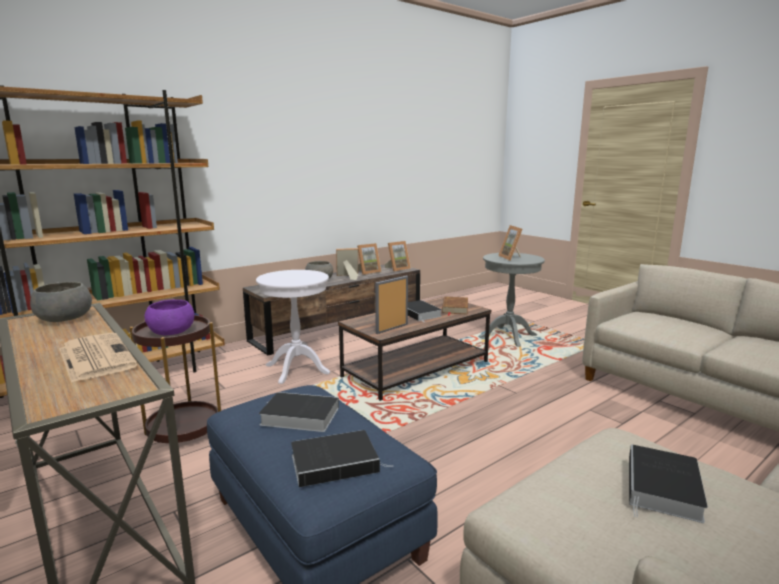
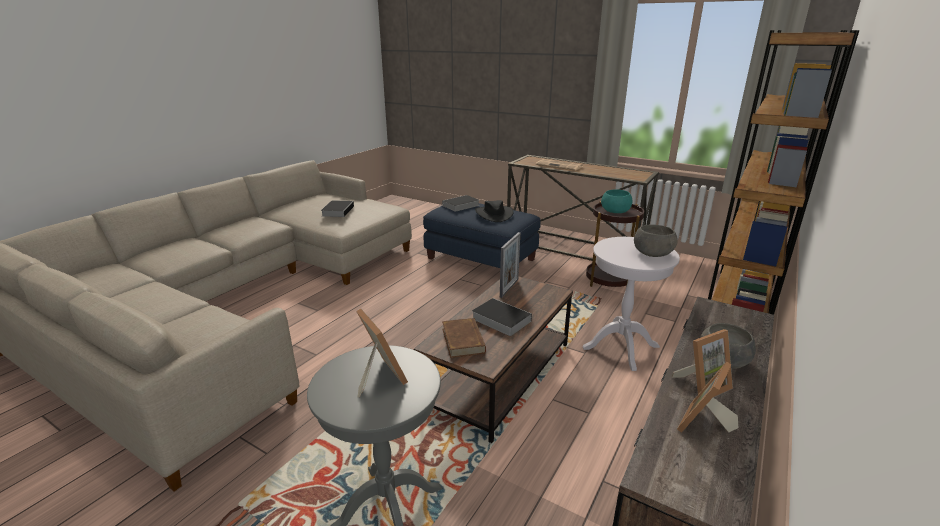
camera: 160 degrees right, 10 degrees up
(64, 319) = (629, 175): grey bowl -> grey bowl (653, 253)
(172, 332) = (615, 211): purple bowl -> turquoise bowl
(297, 416) = (494, 214): book -> black hat
(397, 269) = (671, 469): picture frame -> none

